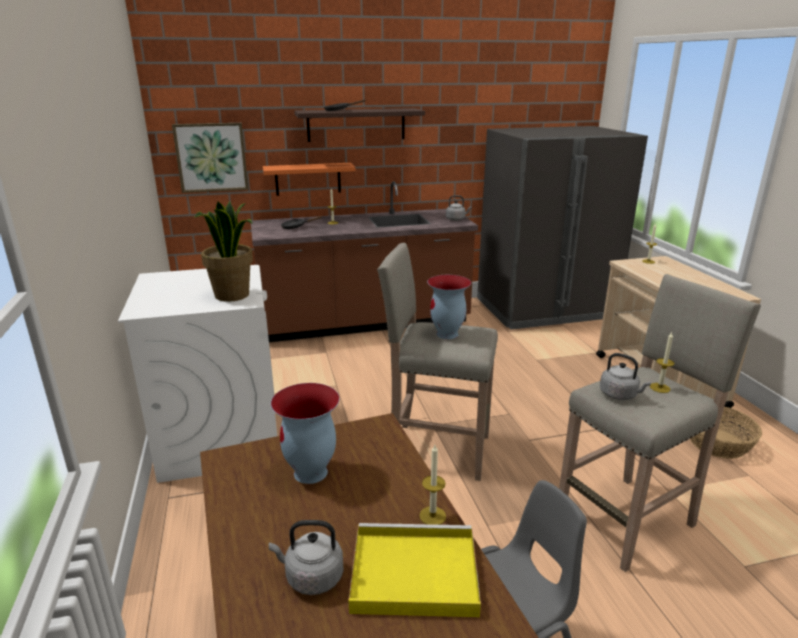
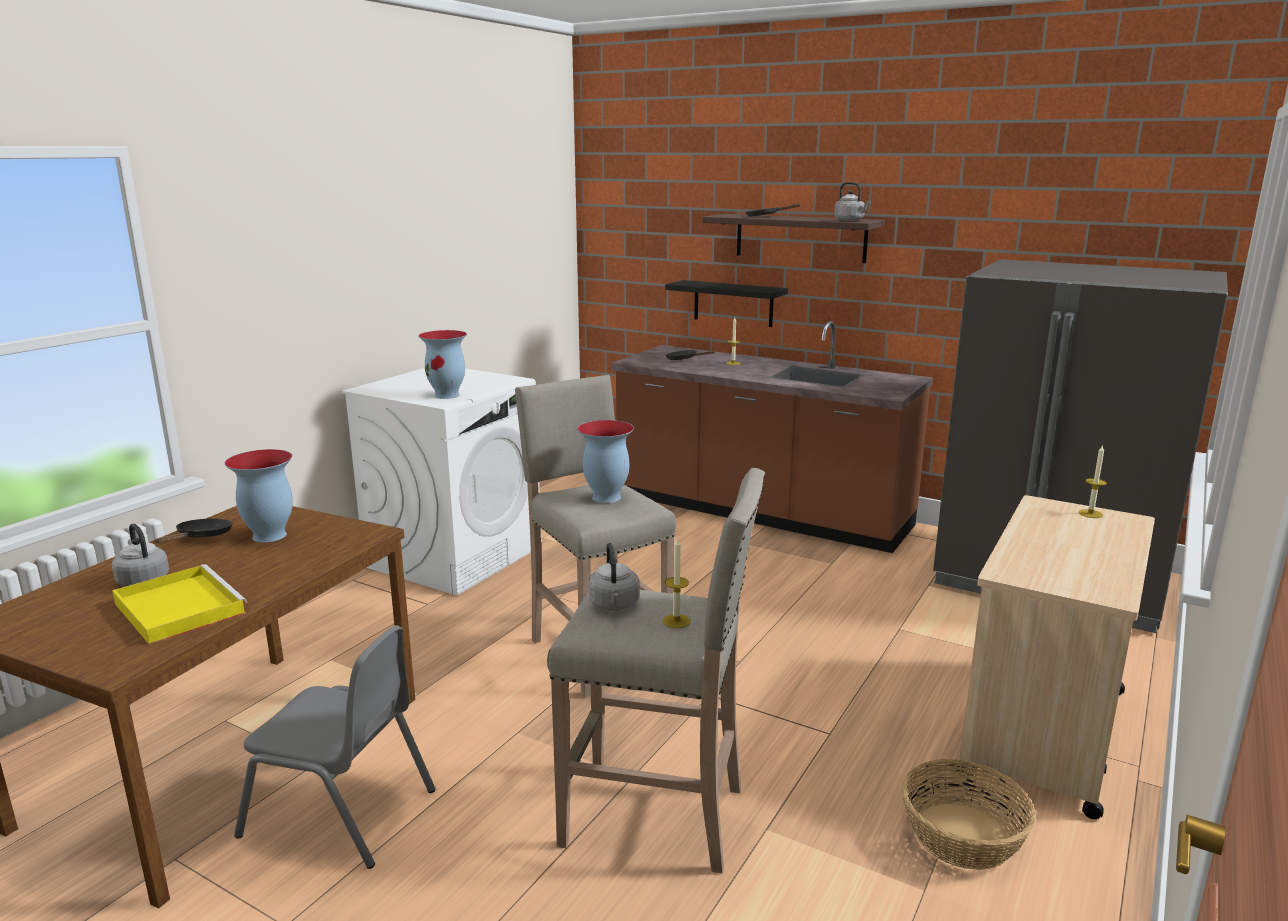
camera: 45 degrees right, 5 degrees down
(211, 157) = (631, 263): picture -> none
(232, 295) = (448, 395): potted plant -> vase
(252, 509) = (201, 537): none -> black frying pan
(308, 179) = (733, 303): orange shelf -> black shelf
(432, 516) = (261, 591): candle -> none
(456, 219) = (893, 390): grey kettle -> grey kettle (850, 220)

